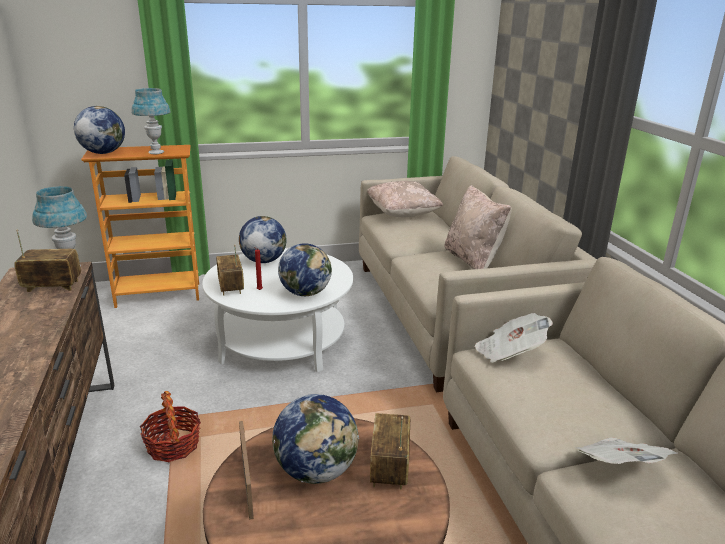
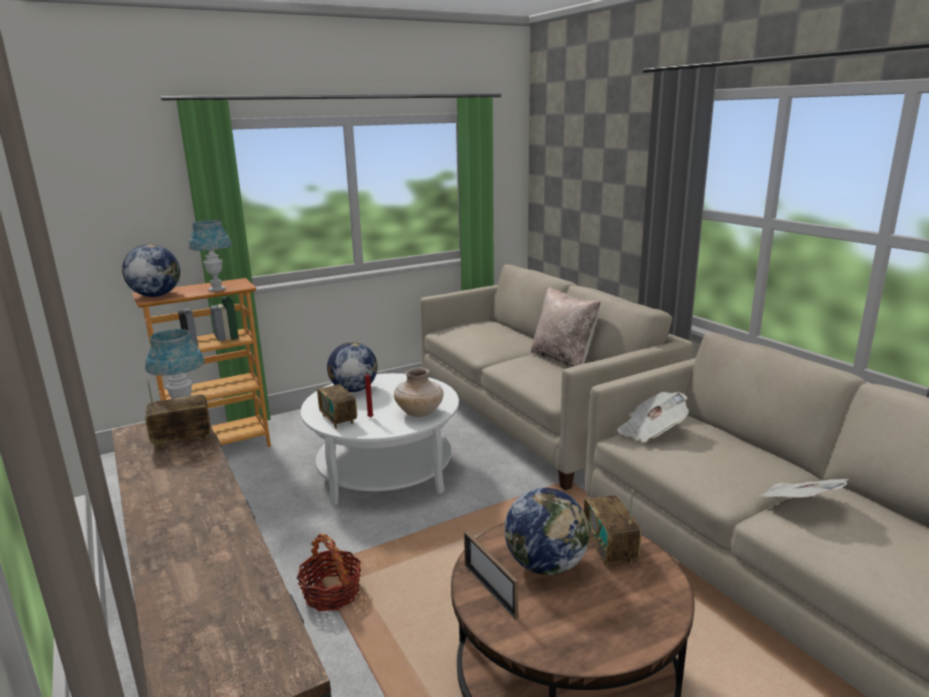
camera: 15 degrees left, 5 degrees down
(305, 293) = (419, 413): globe -> beige vase
(403, 214) = (468, 326): beige pillow -> none

